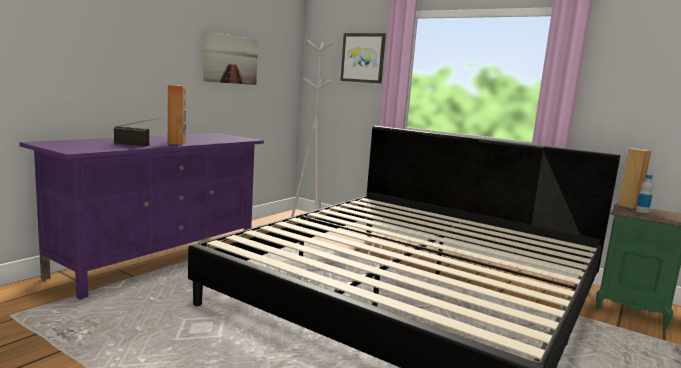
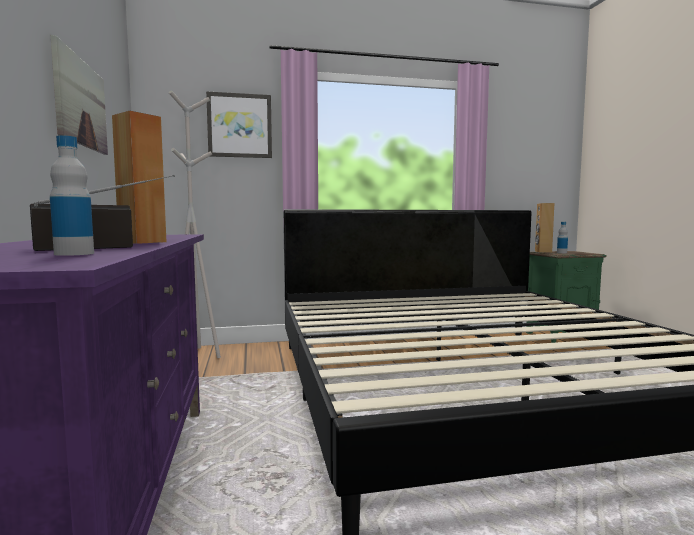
camera: 45 degrees left, 5 degrees down
(108, 147) = (74, 254): none -> bottle

